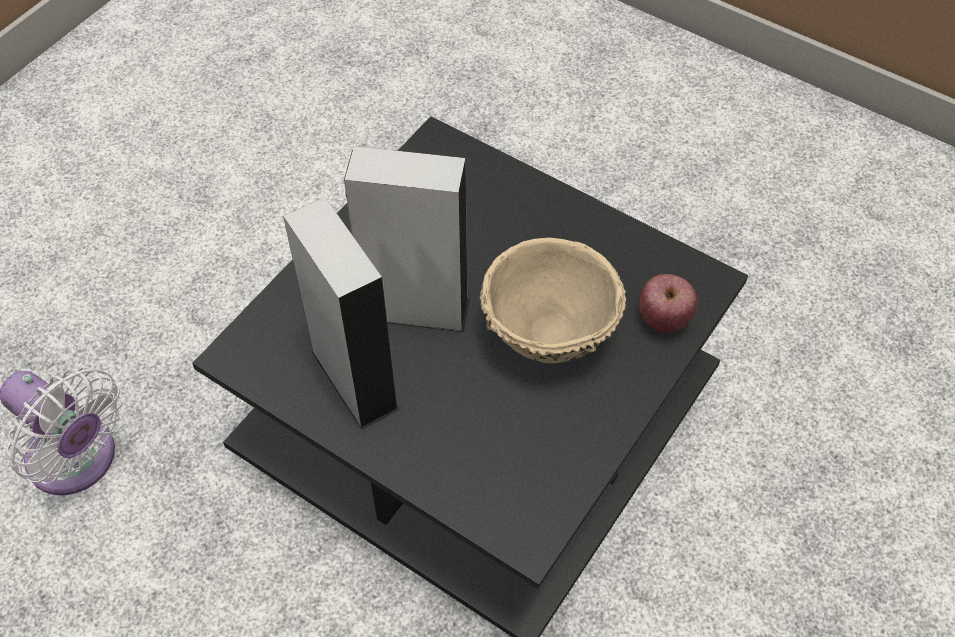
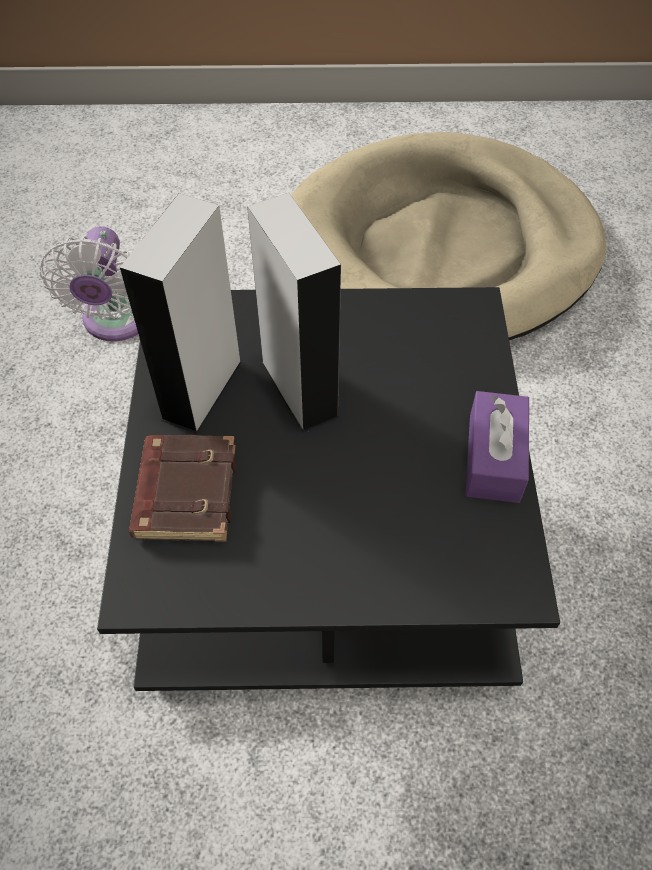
camera: 55 degrees right, 0 degrees up
(259, 146) = (440, 249): none -> beige dog bed
(453, 450) = (184, 491): none -> brown book
(547, 334) = (349, 493): beige bowl -> none
(588, 224) = (493, 458): none -> purple tissue box
(663, 319) = (443, 575): apple -> none

